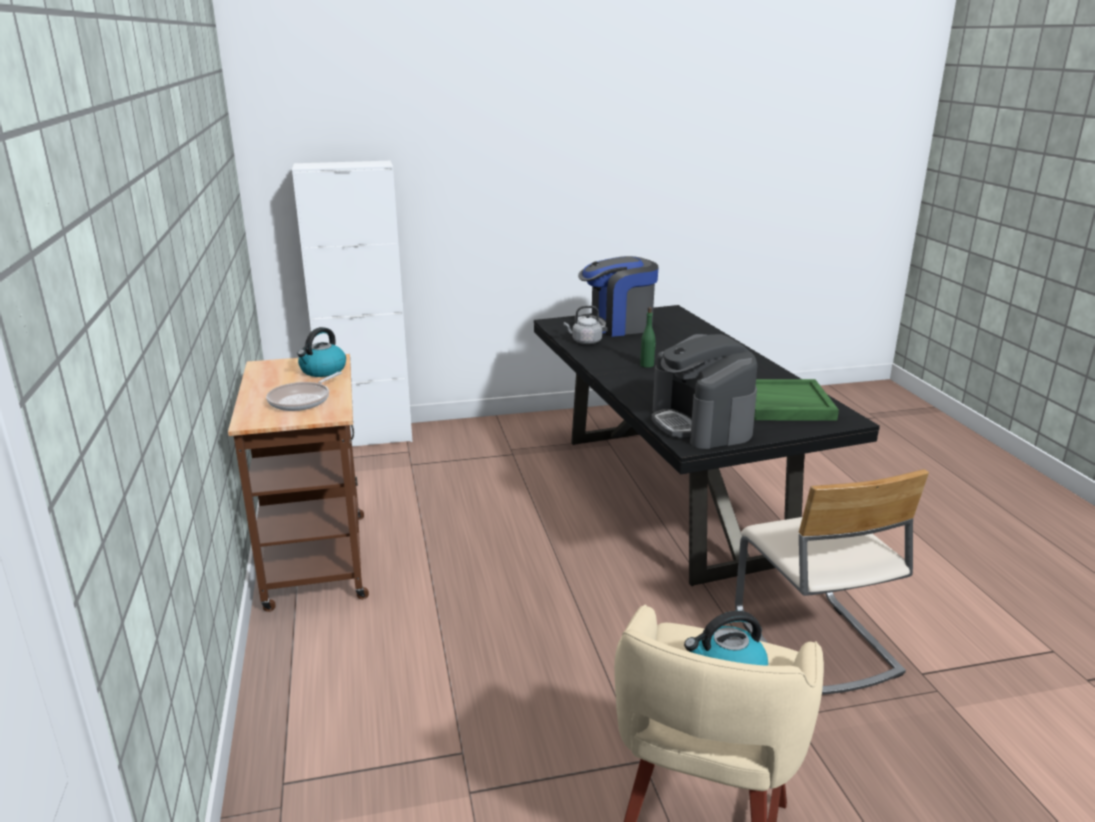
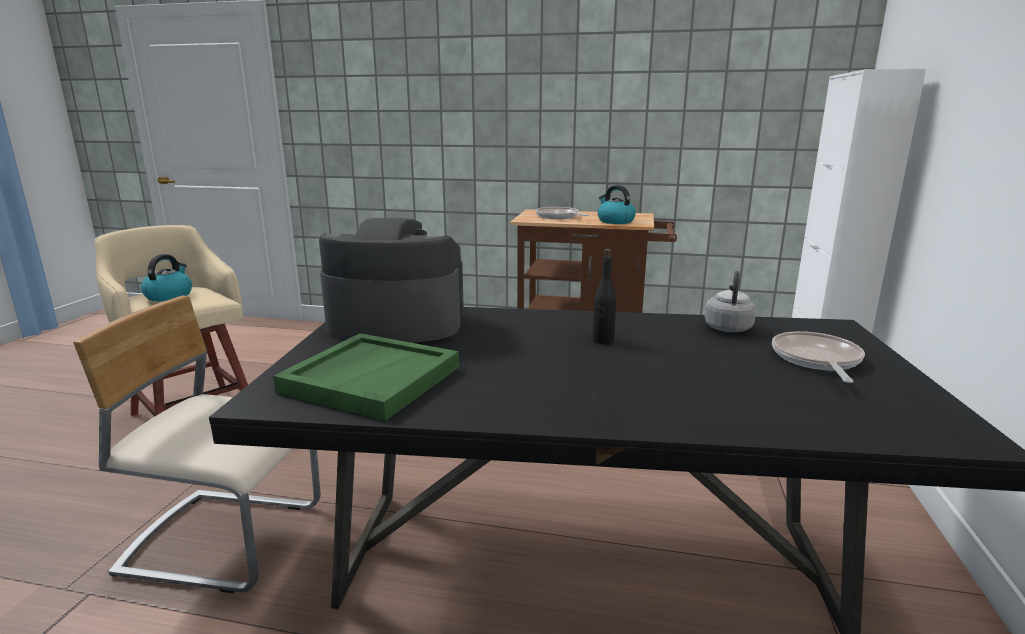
camera: 115 degrees right, 5 degrees down
(616, 326) = (816, 360): coffee machine -> frying pan
(647, 365) = (603, 340): green bottle -> black bottle

